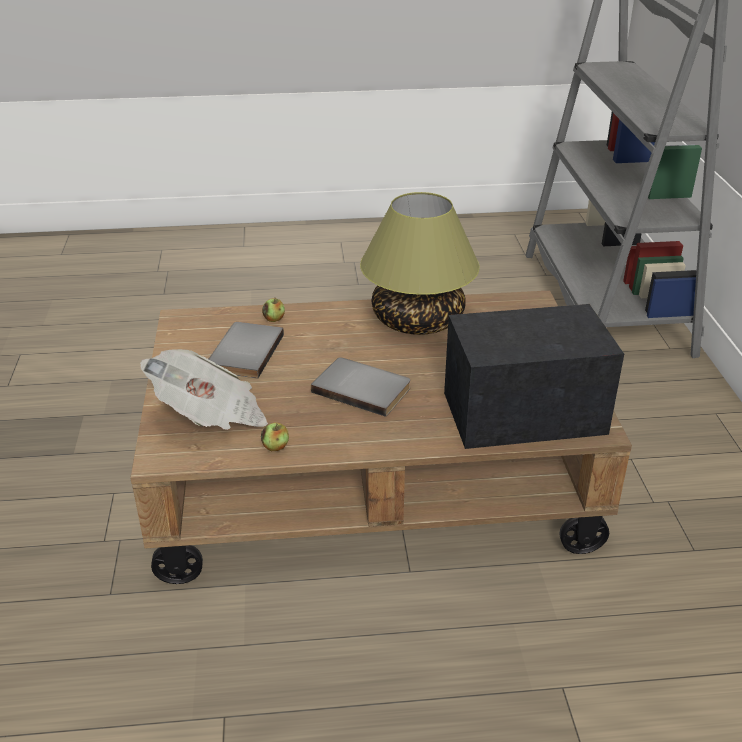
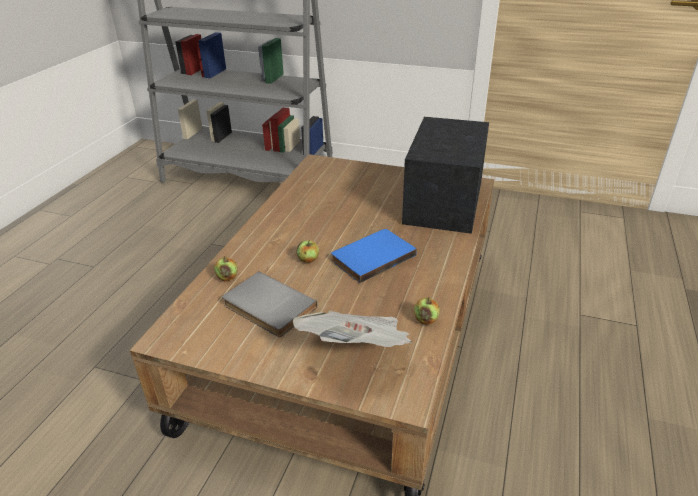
camera: 65 degrees left, 0 degrees up
(330, 352) = (308, 259): none -> apple
(363, 388) = (371, 256): grey book -> blue book
(418, 321) = (299, 210): table lamp -> none

